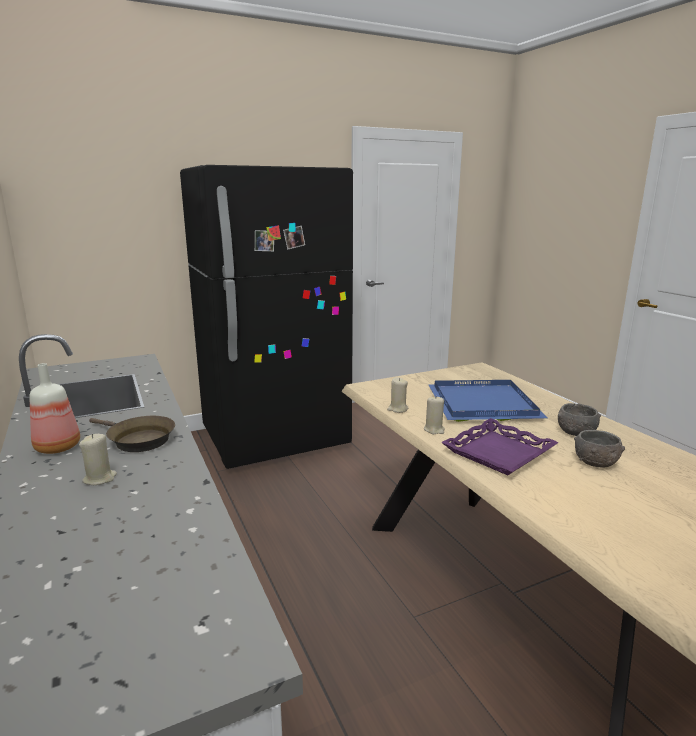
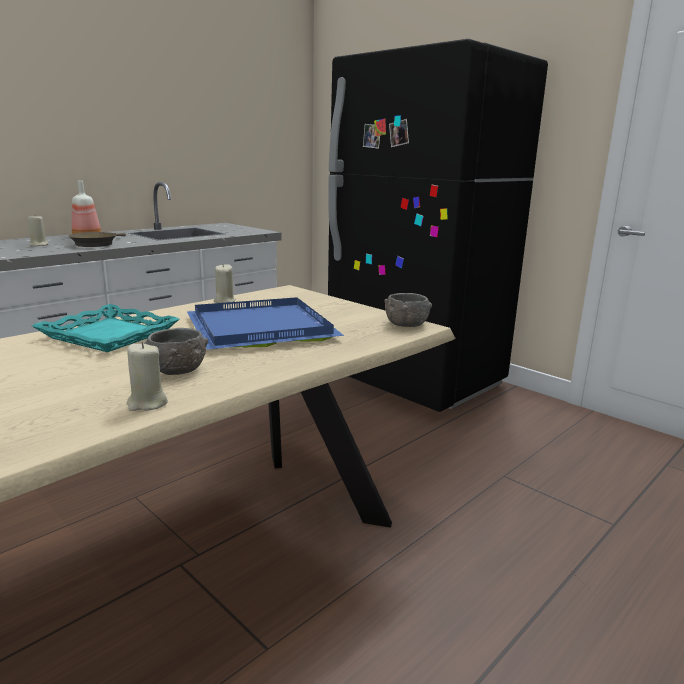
camera: 70 degrees right, 0 degrees up
(434, 430) = (170, 313): beige candle -> beige candle (147, 403)
(498, 452) = (110, 335): purple tray -> turquoise tray
(595, 462) = (76, 375): grey bowl -> grey bowl (406, 324)

